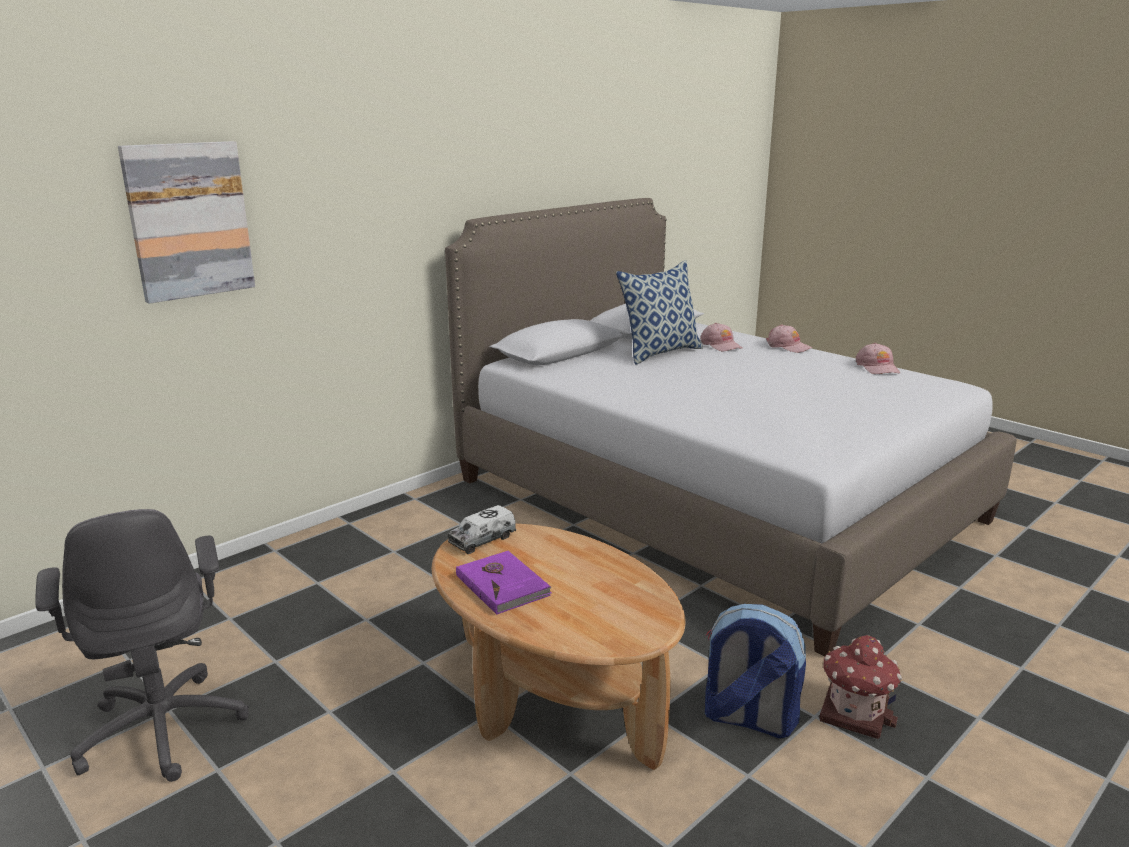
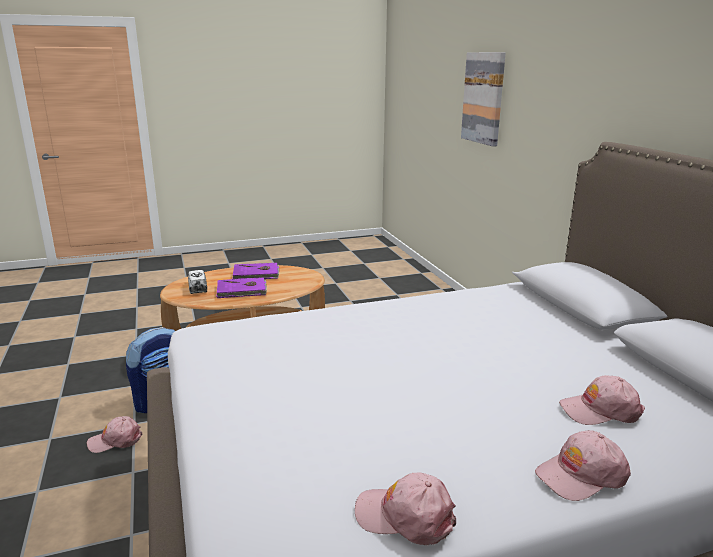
camera: 115 degrees right, 0 degrees up
(163, 728) = (325, 282): grey office chair -> none
(482, 540) = (305, 277): toy truck -> toy truck (198, 287)
(584, 572) = (242, 290): none -> purple book
(659, 353) = (567, 355): pillow -> none
(855, 711) = (115, 440): toy house -> pink cap

